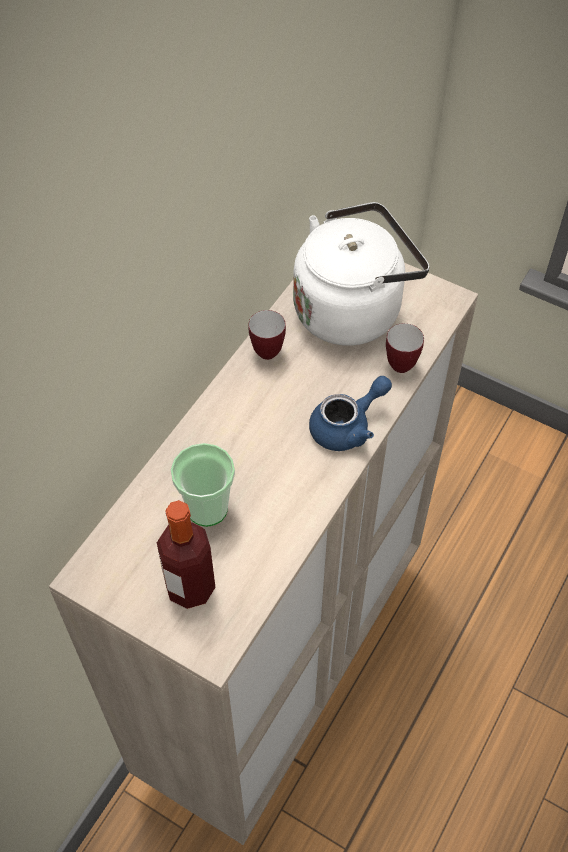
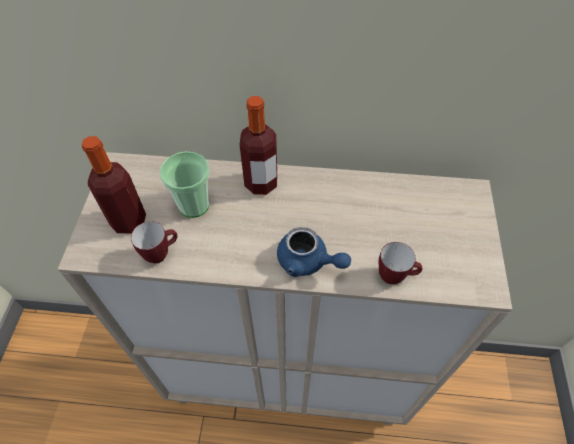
camera: 65 degrees right, 0 degrees up
(215, 429) = (261, 183): none -> bottle
(266, 348) = (347, 184): mug -> mug (161, 253)
(352, 309) = (423, 222): white kettle -> none

